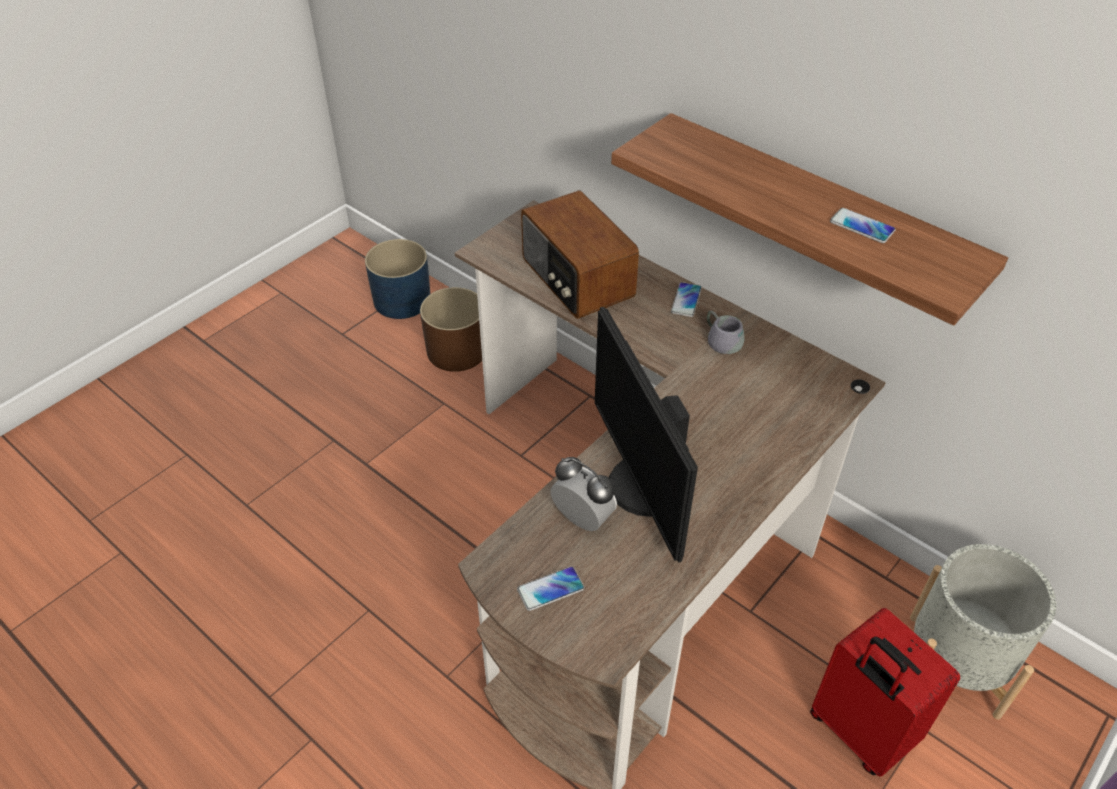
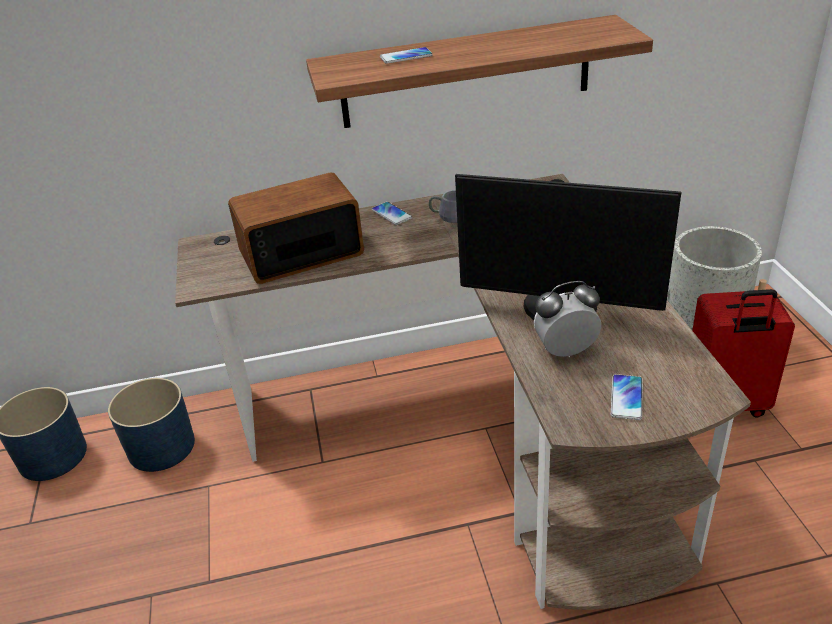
camera: 50 degrees left, 10 degrees down
(457, 350) = (162, 446): brown planter -> blue planter
(576, 279) = (300, 252): radio -> radio turned 150 degrees clockwise
(862, 226) = (532, 39): phone -> phone (406, 56)

